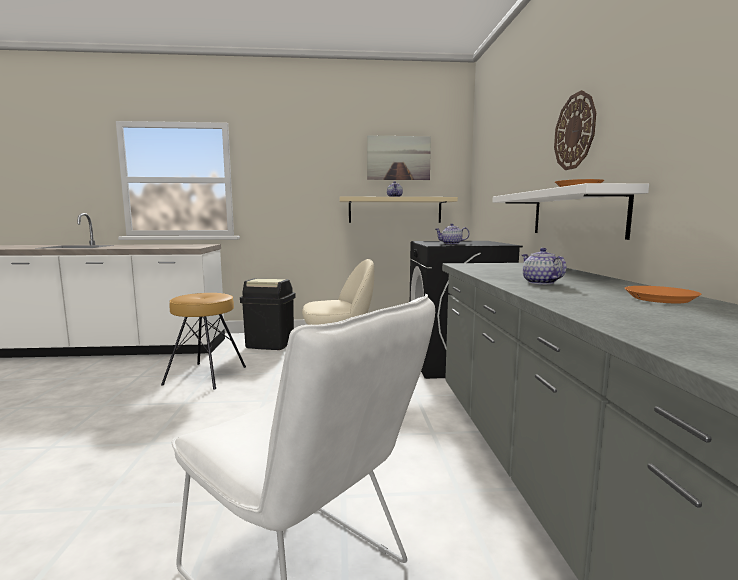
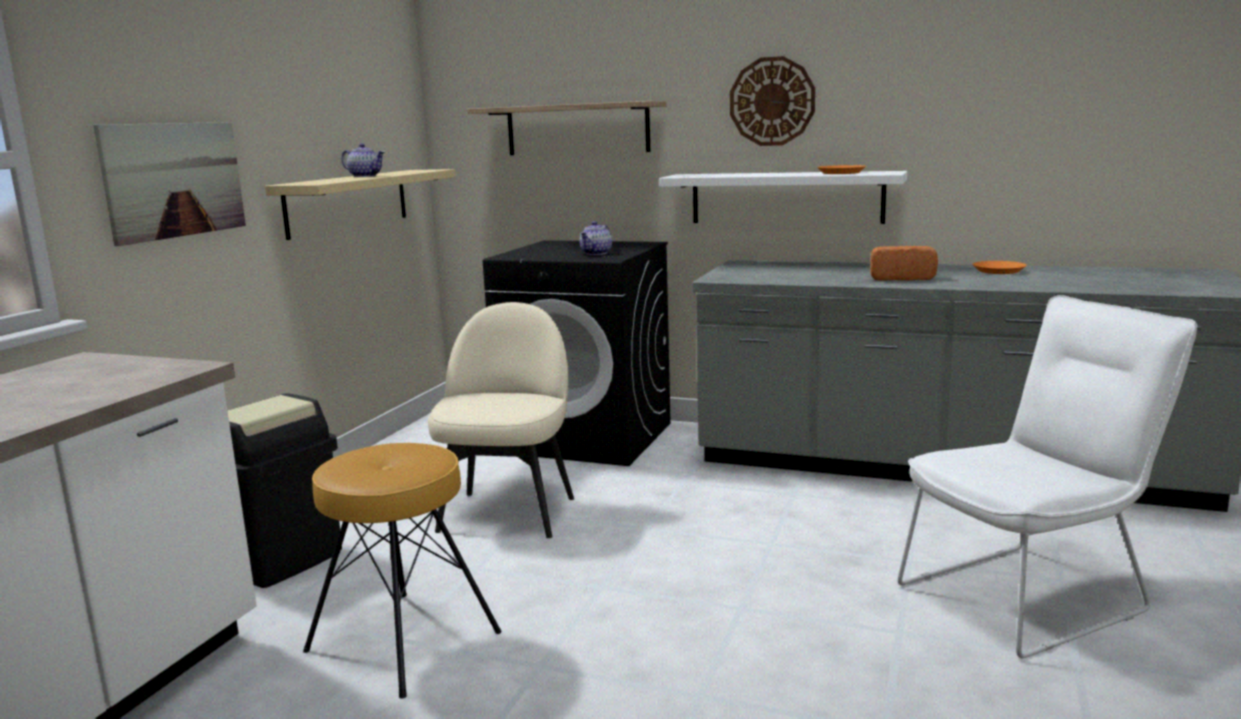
camera: 65 degrees left, 5 degrees up
(398, 158) = (340, 93): picture -> picture (174, 180)
(504, 170) = (577, 129): none -> shelf
(540, 283) = (900, 278): teapot -> bread

